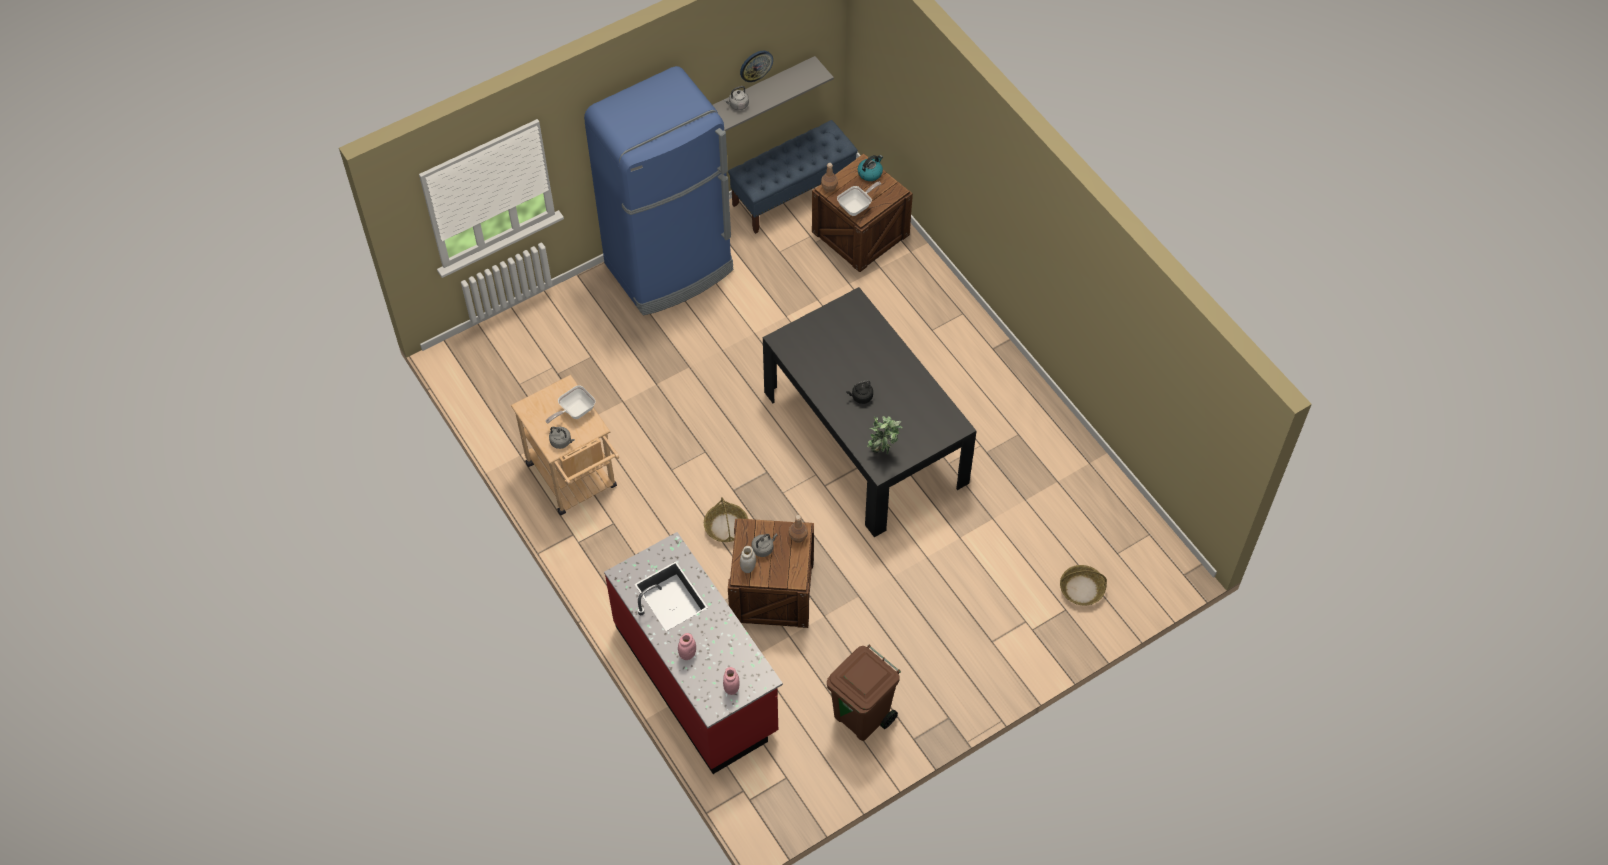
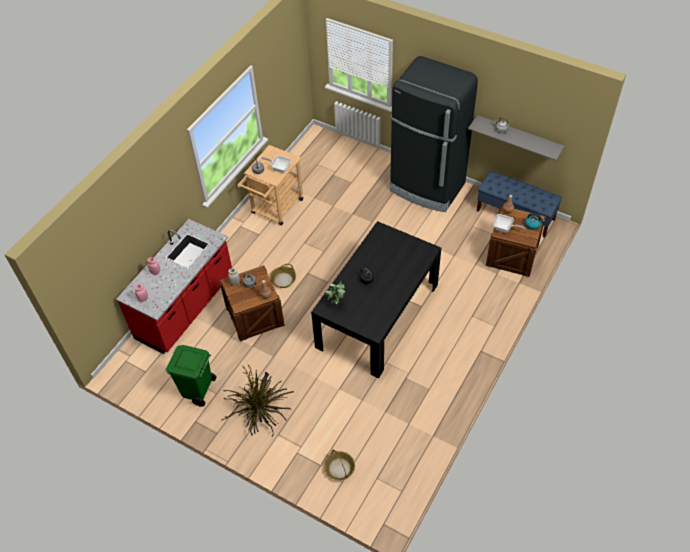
camera: 65 degrees right, 5 degrees down
(670, 268) = (427, 187): blue fridge -> black fridge
(756, 65) = (525, 118): wall clock -> none
(862, 717) = (198, 390): brown trash can -> green trash can
(943, 649) = (260, 411): none -> potted plant

